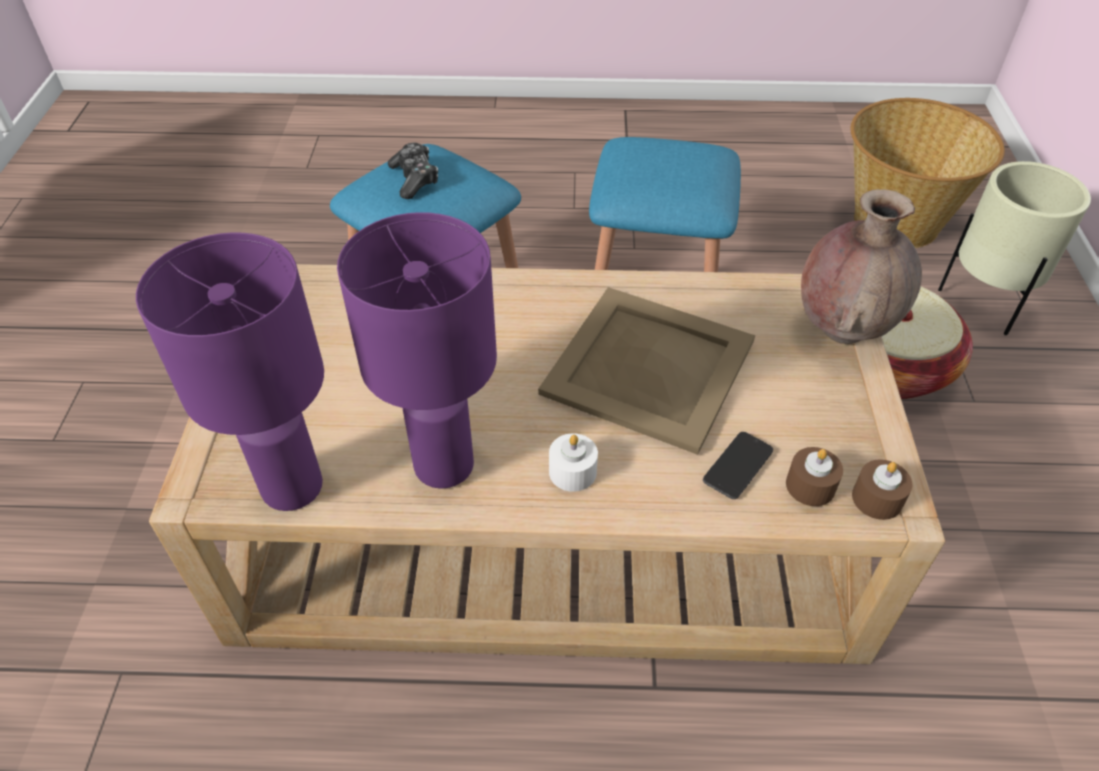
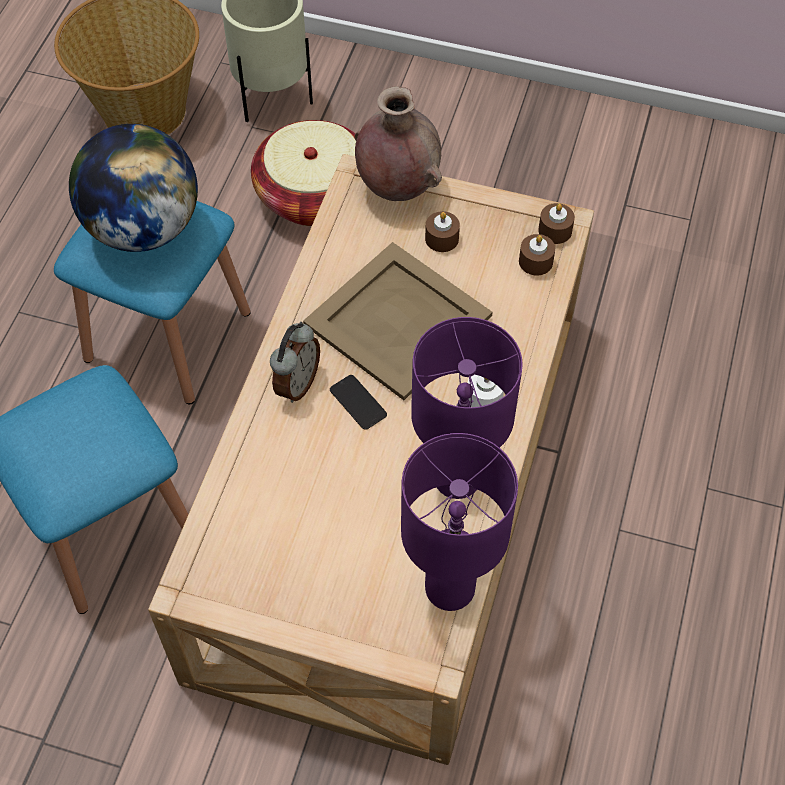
camera: 75 degrees left, 10 degrees up
(414, 179) = (67, 444): game controller -> none
(531, 305) = (296, 384): none -> alarm clock
(673, 165) = (143, 228): none -> globe
(738, 466) = (508, 295): phone -> phone (358, 402)
(793, 385) = (442, 238): none -> brown candle

